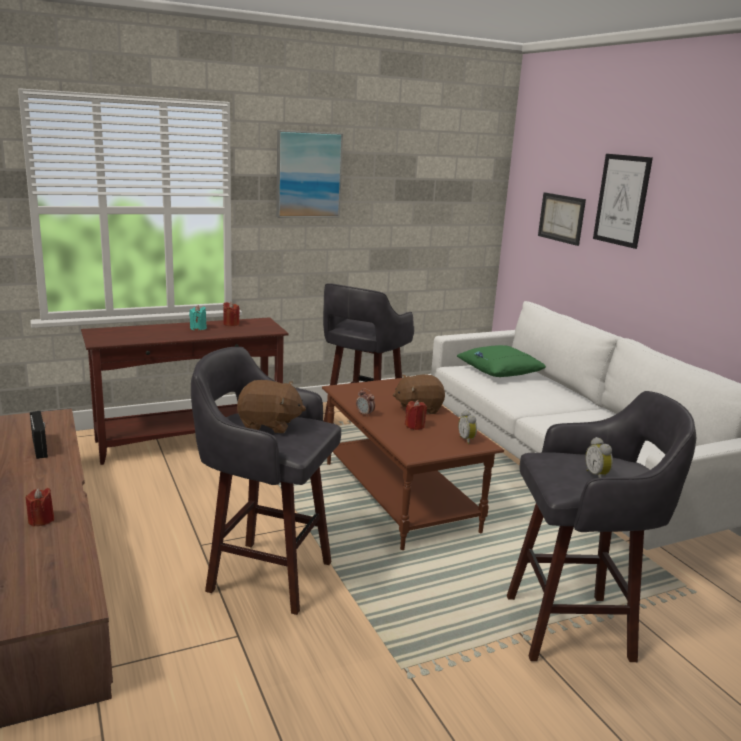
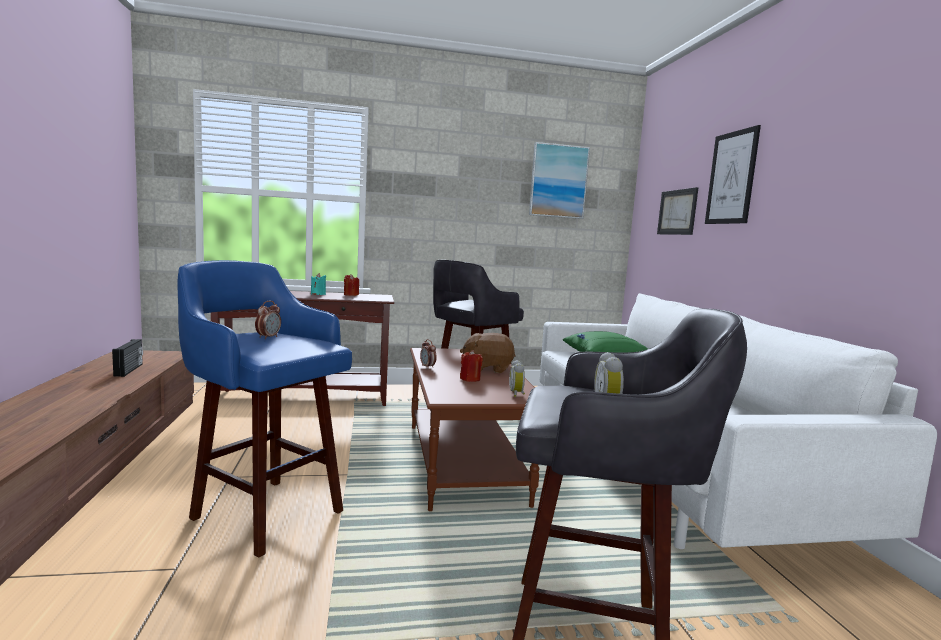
camera: 15 degrees right, 10 degrees down
(41, 520) = (45, 416): red candle -> none
(265, 575) = (264, 512): grey stool -> blue stool
(269, 425) = (268, 337): brown plush toy -> alarm clock
(308, 175) = (437, 173): picture -> picture (558, 181)

